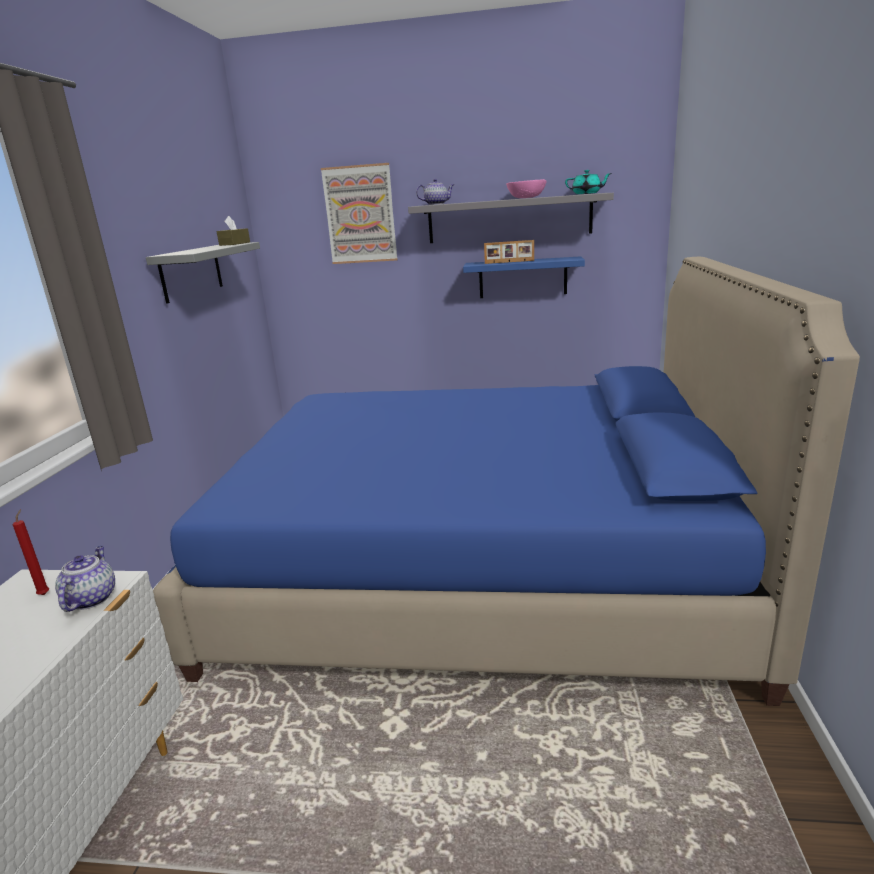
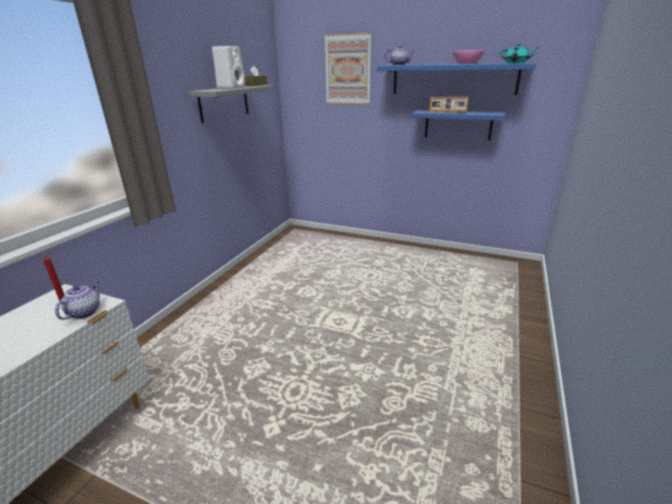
camera: 15 degrees right, 5 degrees up
(204, 248) = (231, 87): none -> white speaker
(477, 571) = (371, 332): blue bed -> none
(509, 219) = (453, 79): grey shelf -> blue shelf

